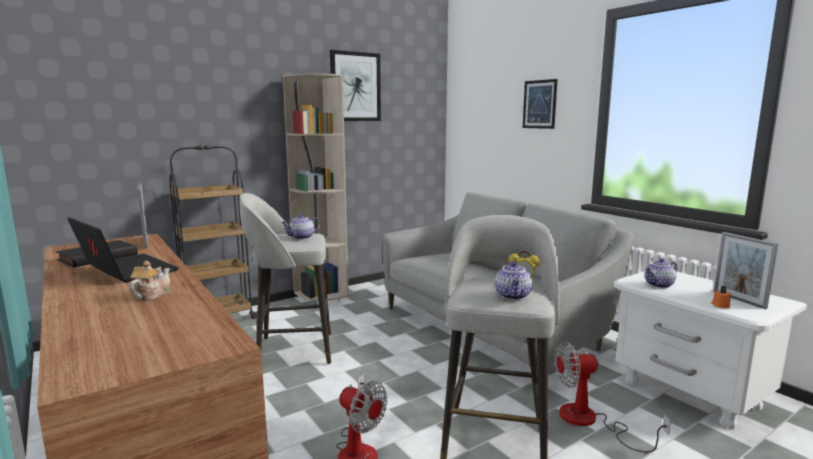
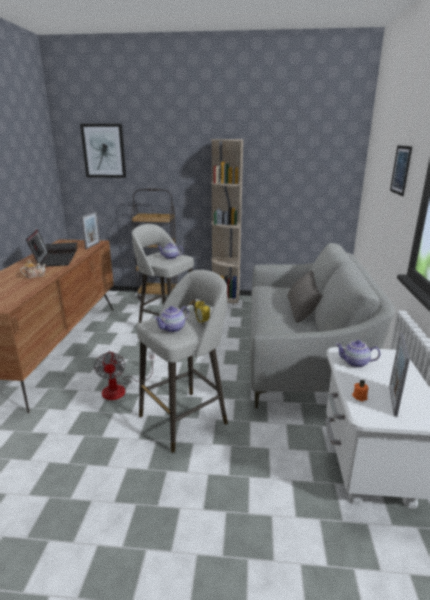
camera: 40 degrees right, 10 degrees up
(355, 87) = (272, 145): picture -> picture (104, 151)
(590, 421) = (256, 440): fan -> none

